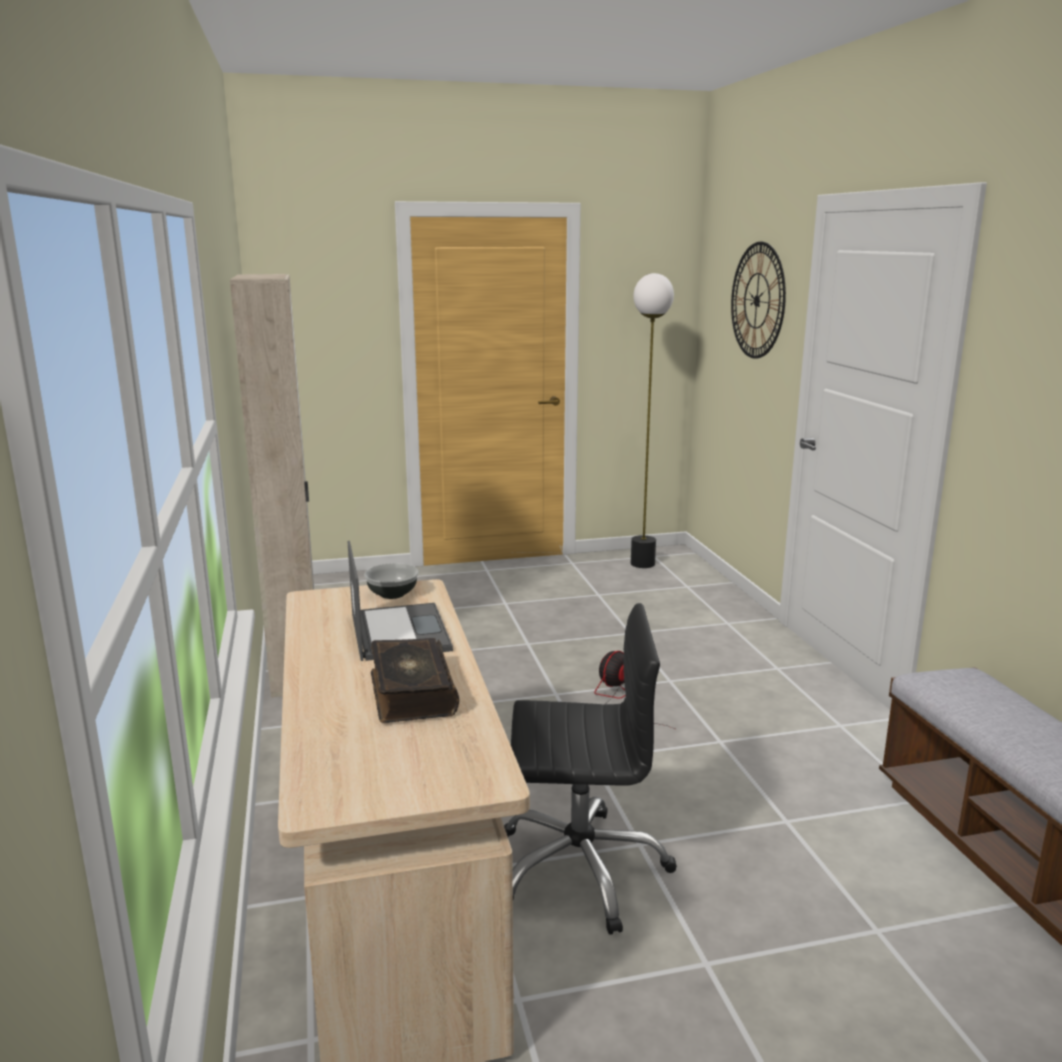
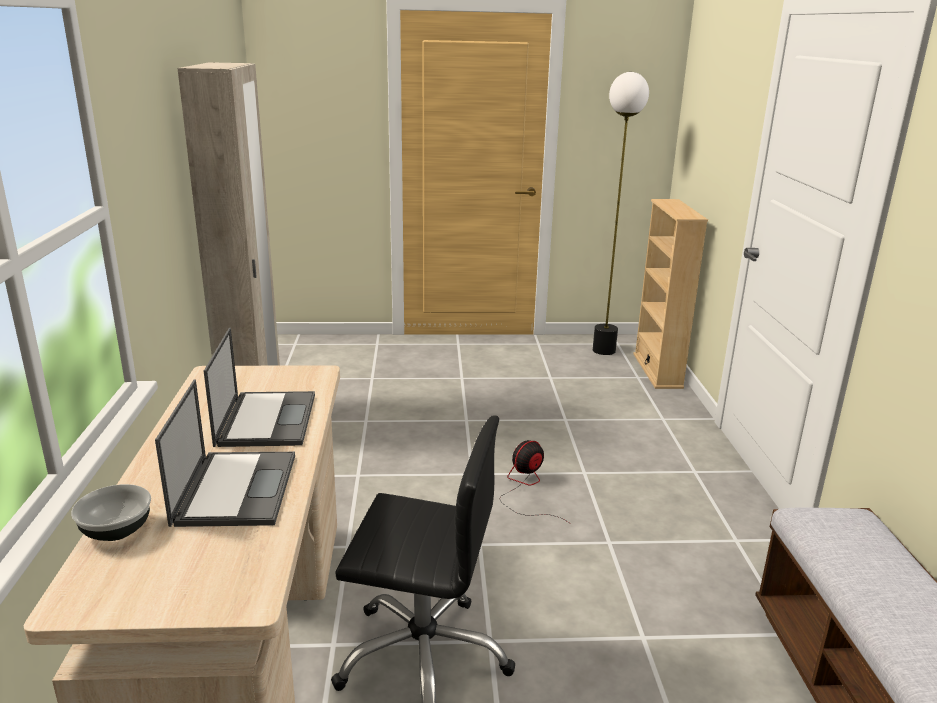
camera: 10 degrees right, 5 degrees up
(392, 594) = (285, 378): bowl -> bowl (116, 531)
(411, 693) = (236, 488): book -> laptop
(704, 578) = (657, 370): none -> beige bookcase
(757, 300) = (725, 104): wall clock -> none

